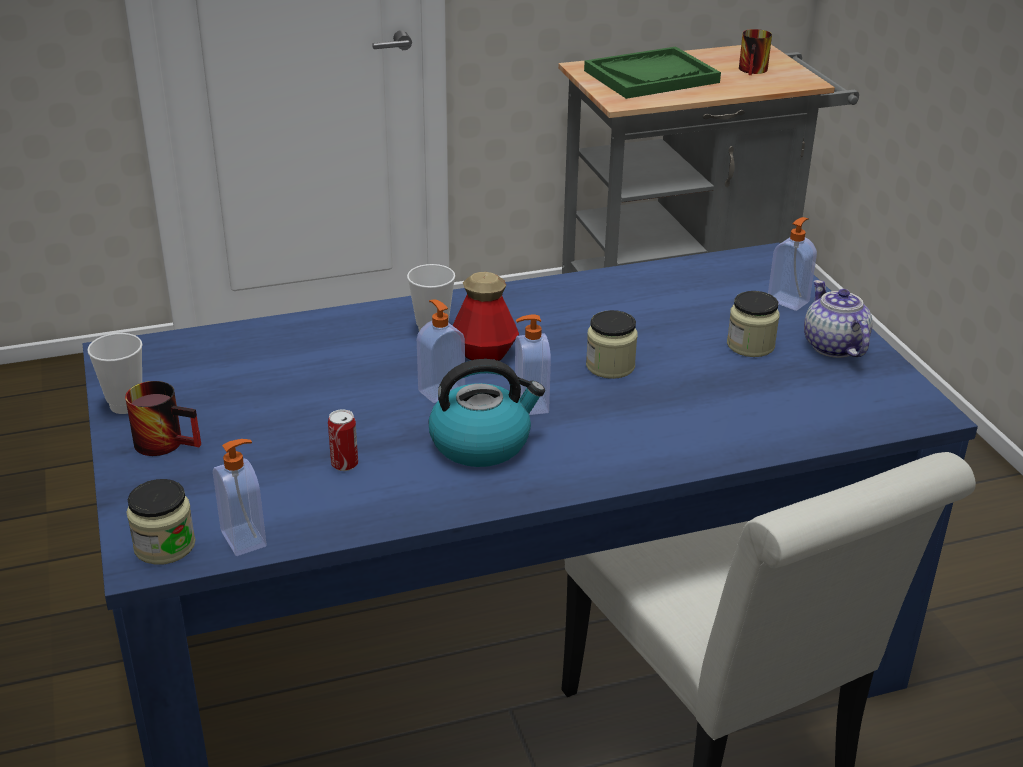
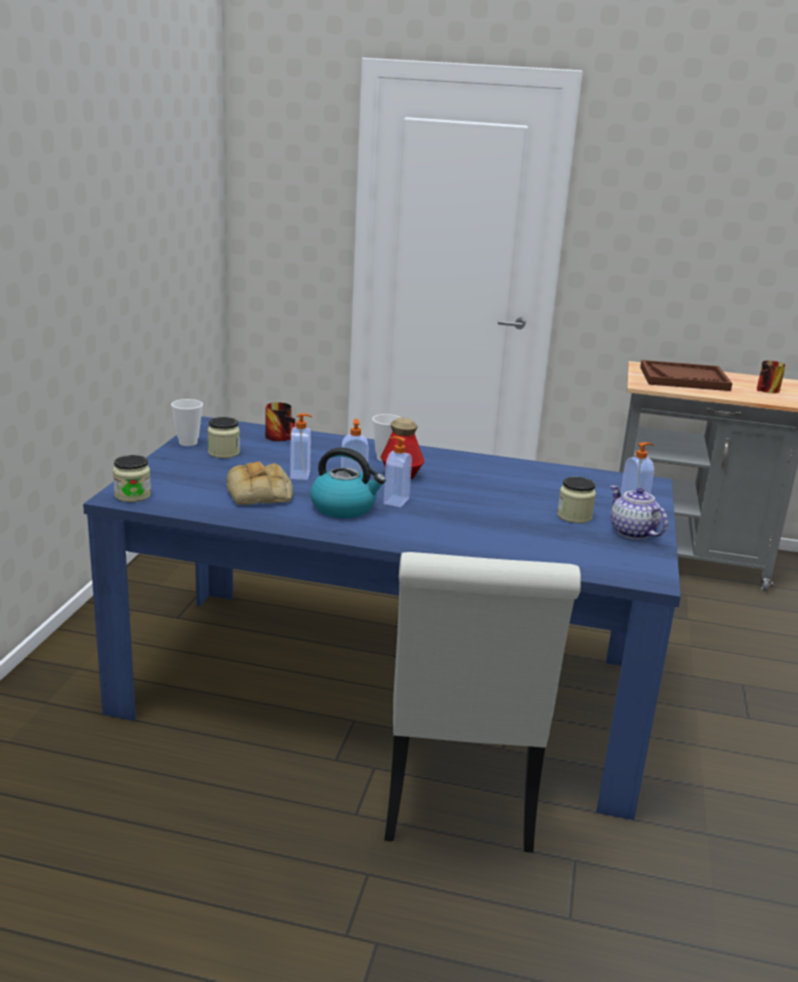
camera: 30 degrees right, 10 degrees down
(168, 441) = (188, 460): mug -> mug (283, 437)
(245, 538) = (172, 505): soap dispenser -> soap dispenser (301, 475)
(344, 464) = (260, 494): can -> bread
(610, 366) = (468, 500): jar -> jar (224, 453)
(651, 76) = (684, 378): green tray -> brown tray
(832, 346) = (632, 532): teapot -> teapot turned 45 degrees counterclockwise

